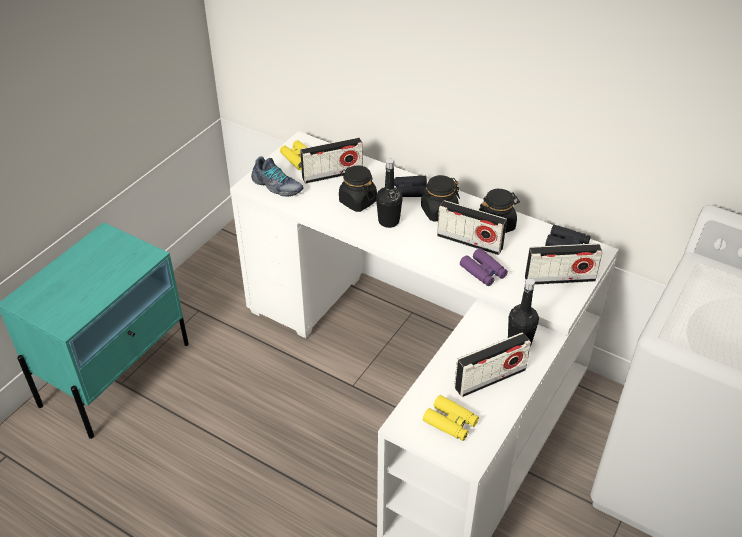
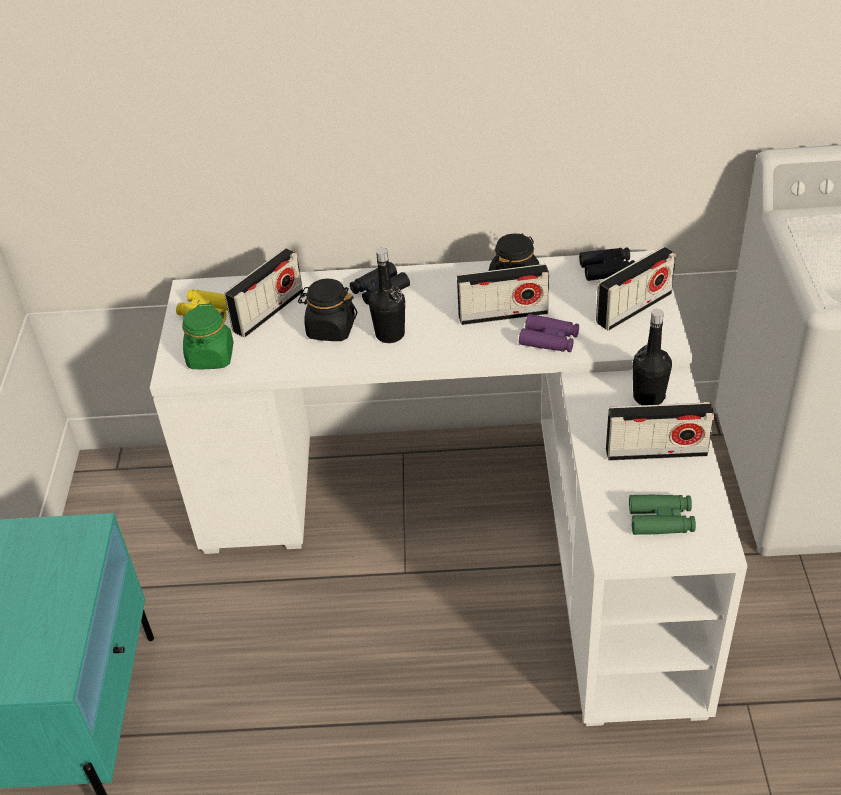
camera: 30 degrees left, 0 degrees up
(277, 186) = (211, 357): shoe -> green jar
(438, 212) = (437, 297): black jar -> none
(450, 422) = (661, 520): yellow binoculars -> green binoculars
(490, 378) = (656, 451): radio -> radio turned 60 degrees clockwise

